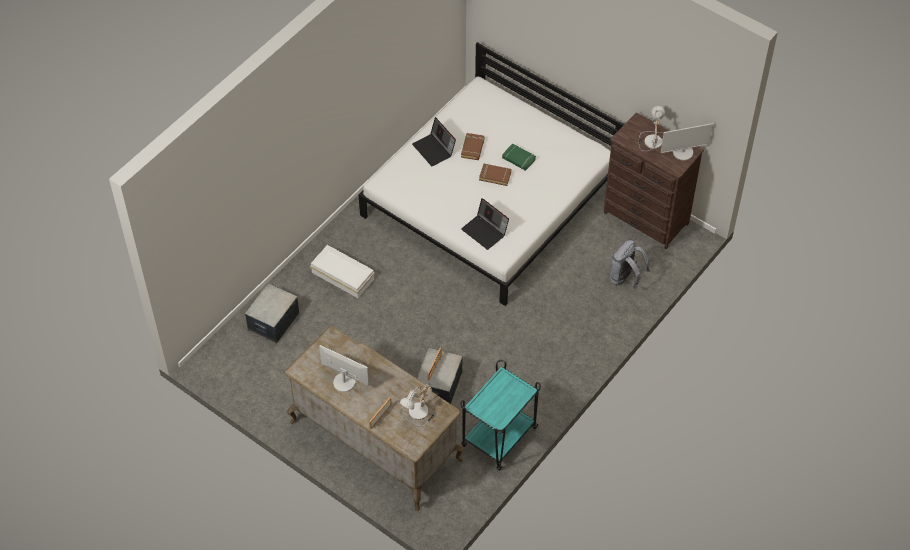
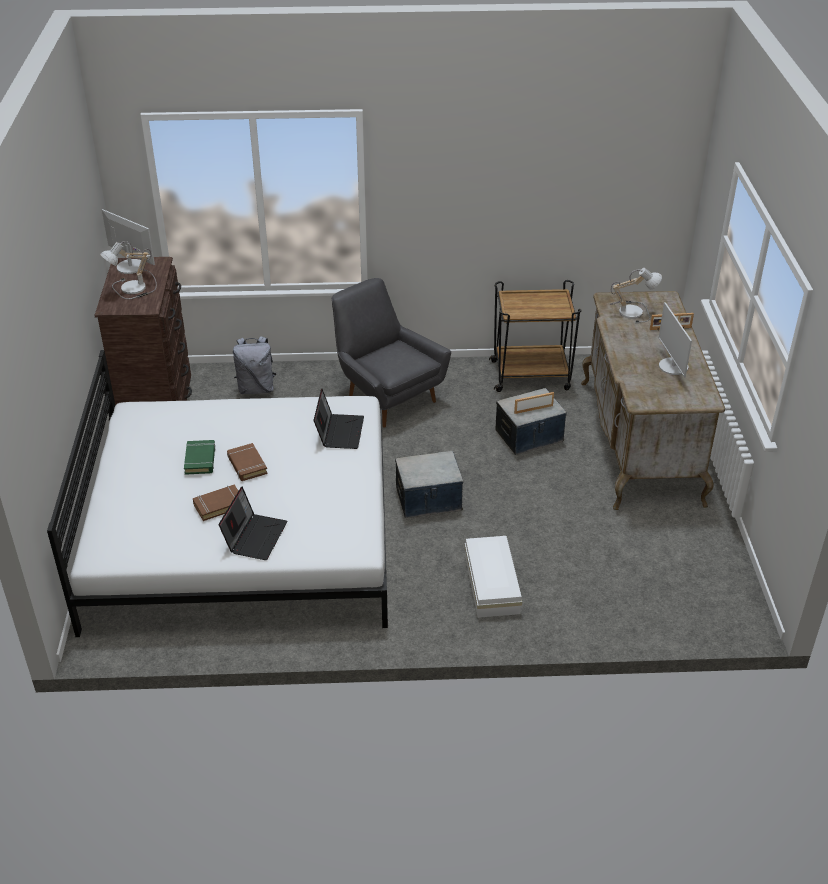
camera: 130 degrees left, 15 degrees down
(273, 321) = (622, 601): storage box -> storage box (428, 500)
(498, 437) = (531, 375): turquoise cart -> brown cart
(551, 340) = (386, 397): none -> grey armchair

